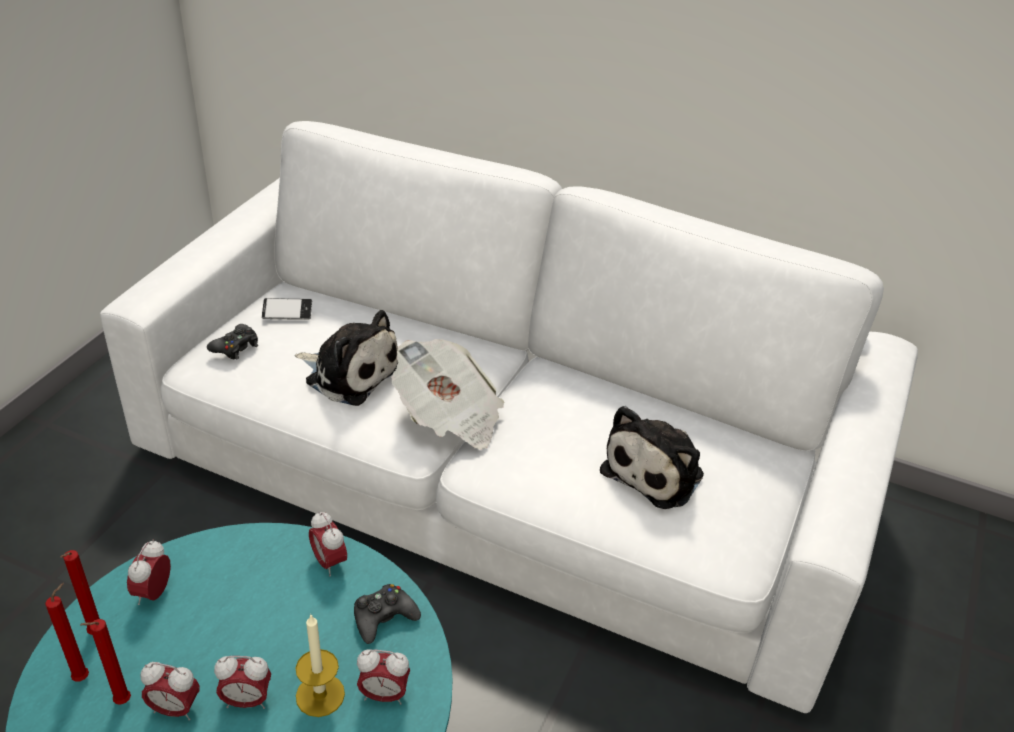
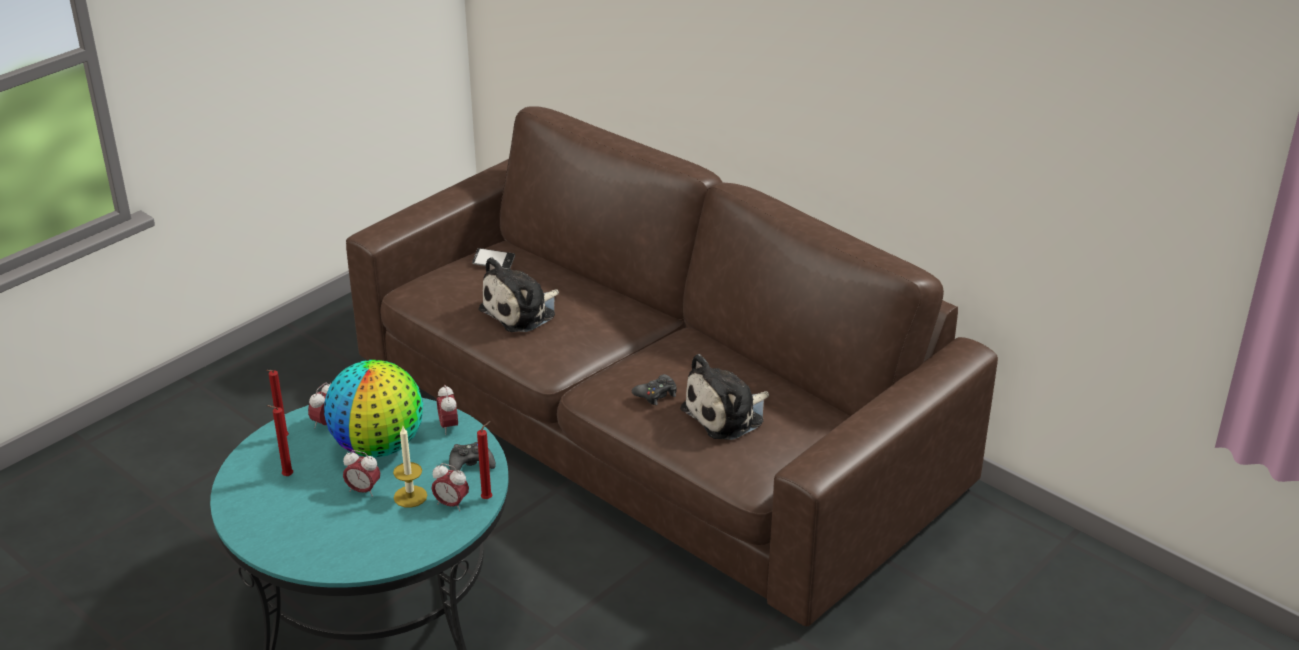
camera: 20 degrees right, 5 degrees down
(84, 676) = (268, 459): red candle -> red candle (488, 498)
(175, 709) = (318, 486): alarm clock -> none
(235, 347) = (442, 281): black game controller -> black game controller (656, 394)
(243, 617) = (379, 447): none -> globe
(350, 373) = (521, 312): plush toy -> plush toy turned 90 degrees clockwise
(449, 416) = (586, 354): newspaper -> none
(501, 470) = (650, 424): white sofa -> brown sofa

